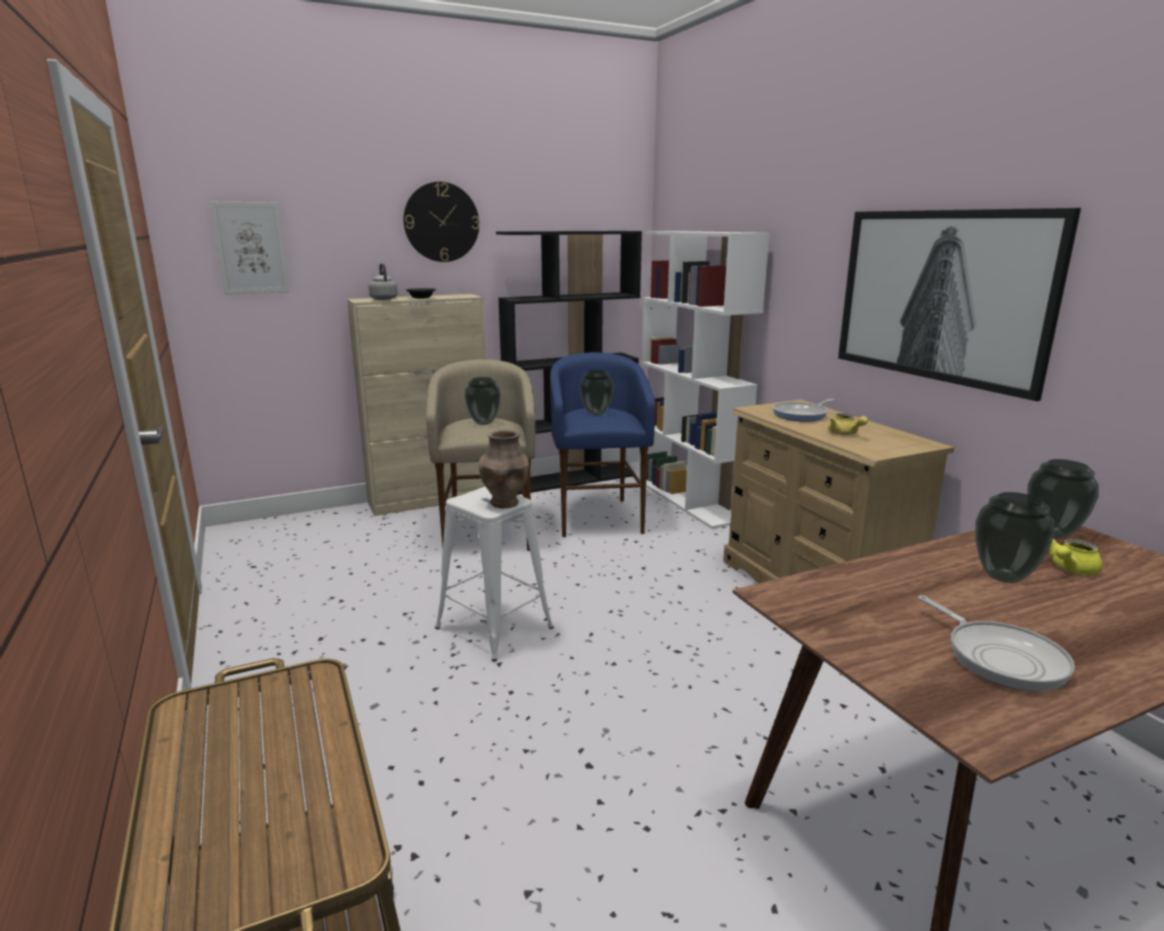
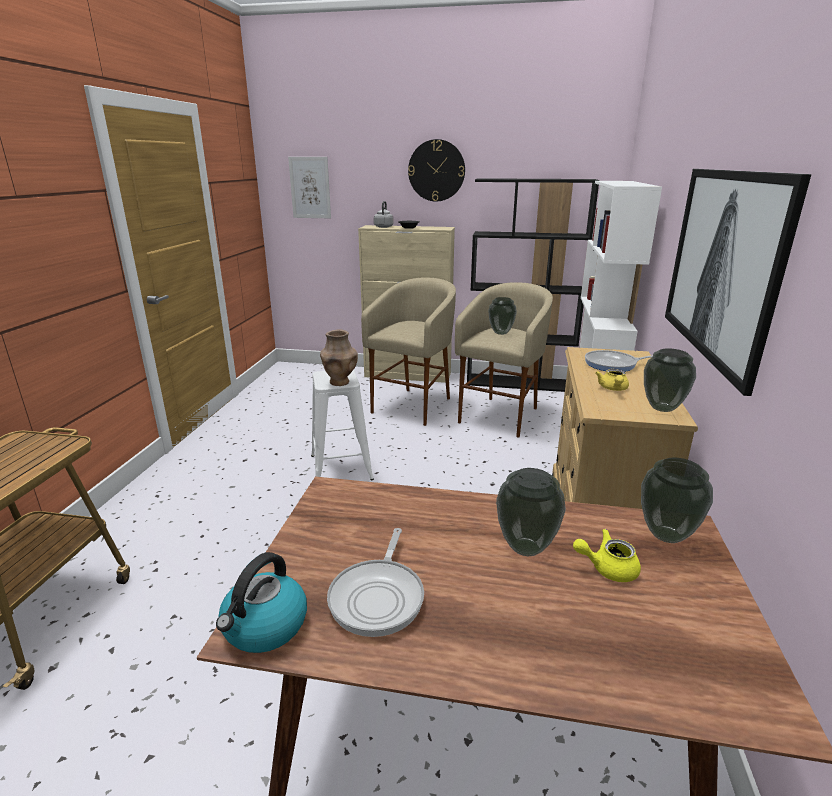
camera: 35 degrees right, 5 degrees up
(484, 423) = (413, 325): vase -> vase (663, 408)
(598, 517) = (501, 416): blue stool -> beige stool
(983, 725) = (264, 627): none -> kettle

